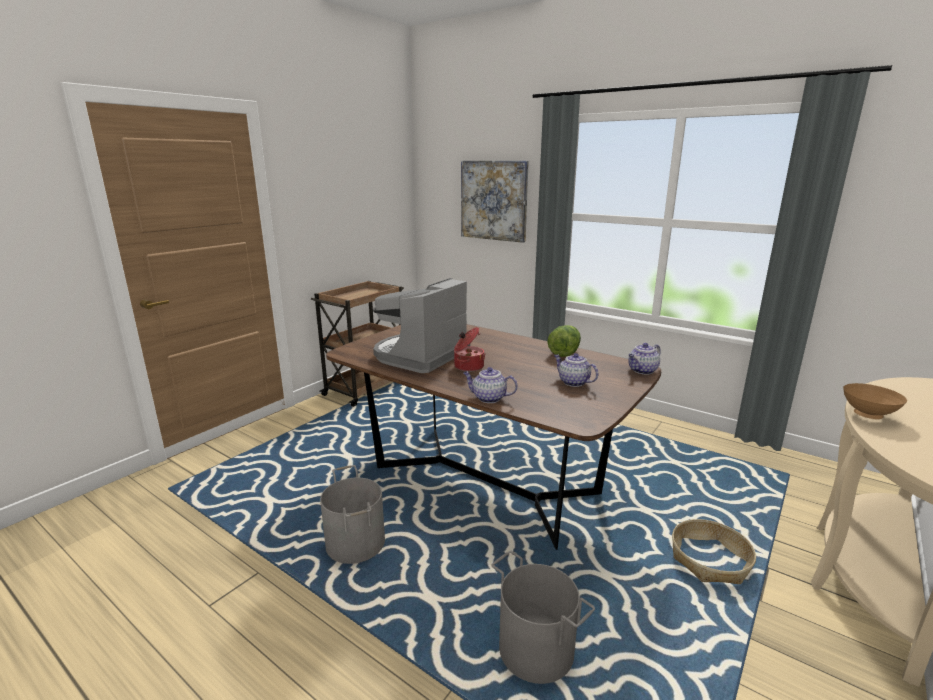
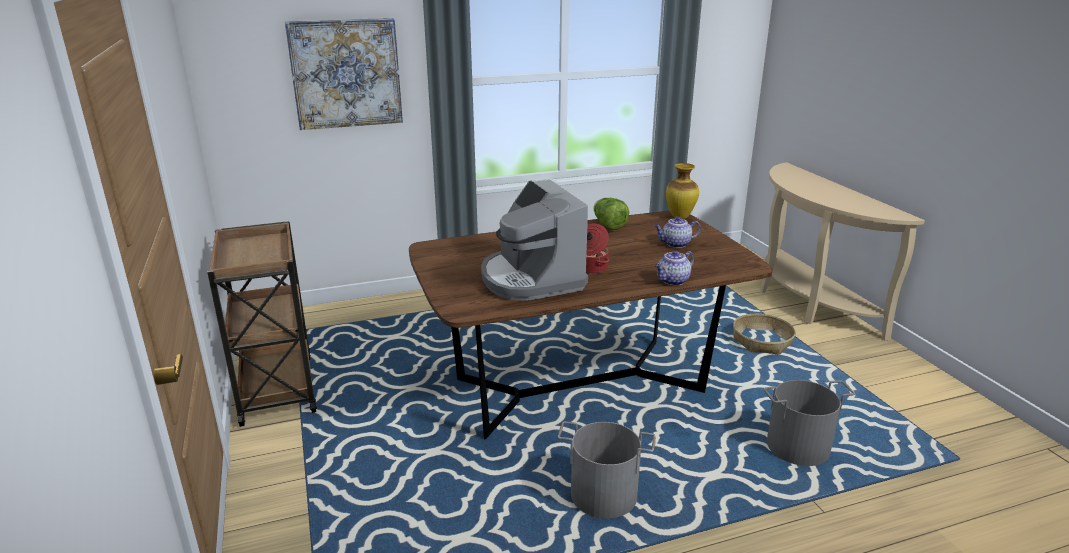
camera: 55 degrees left, 5 degrees up
(642, 371) = (680, 217): teapot -> vase
(868, 415) = (813, 196): brown bowl -> none

